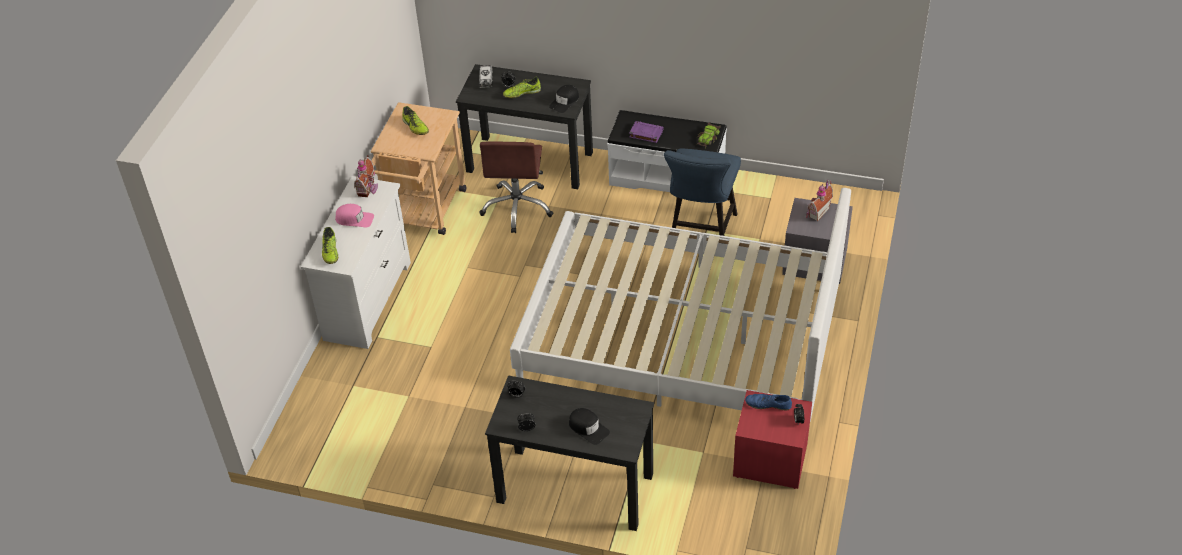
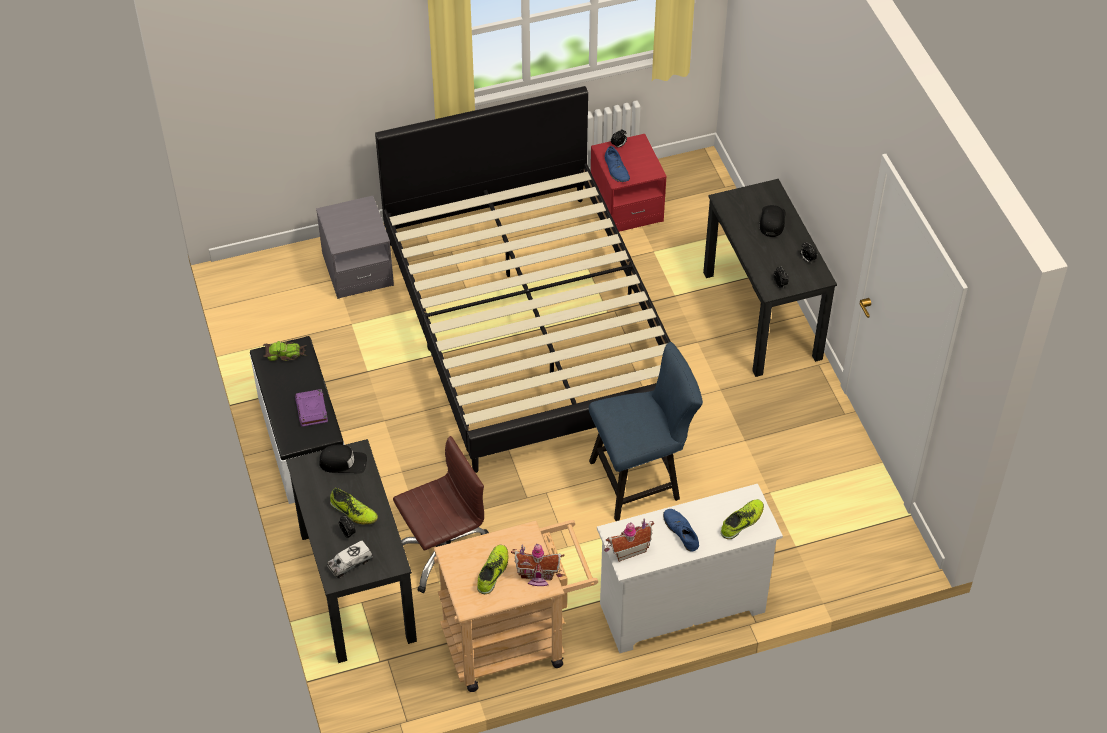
camera: 125 degrees left, 5 degrees up
(354, 219) = (681, 532): pink cap -> blue shoe
(680, 336) = (531, 325): white bed -> black bed
(700, 232) = (373, 374): blue chair -> blue chair (641, 480)
(816, 212) = (343, 229): toy house -> toy house (537, 576)

